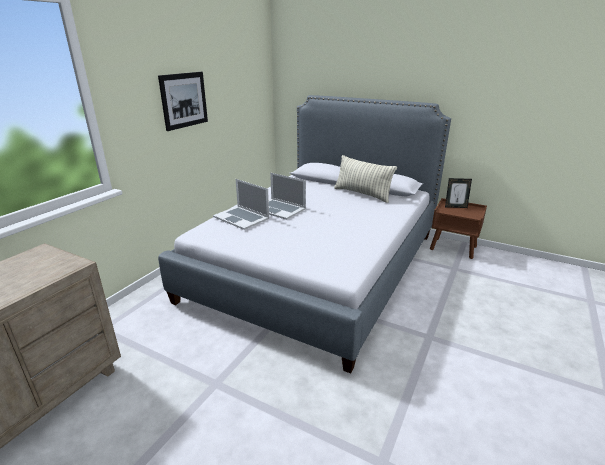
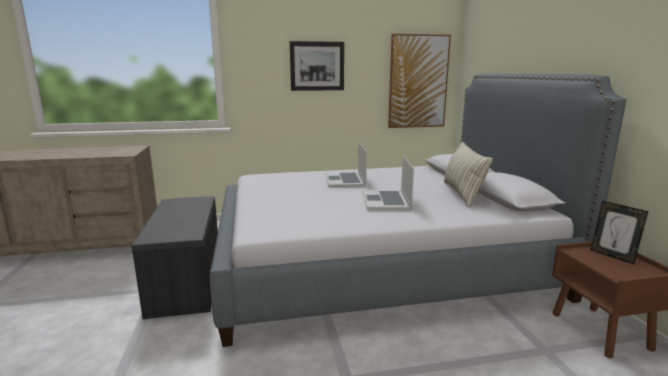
camera: 50 degrees right, 10 degrees down
(227, 359) = (188, 281): none -> grey bench
(241, 217) = (302, 176): laptop -> laptop (386, 200)
(252, 103) = (418, 82): none -> picture

